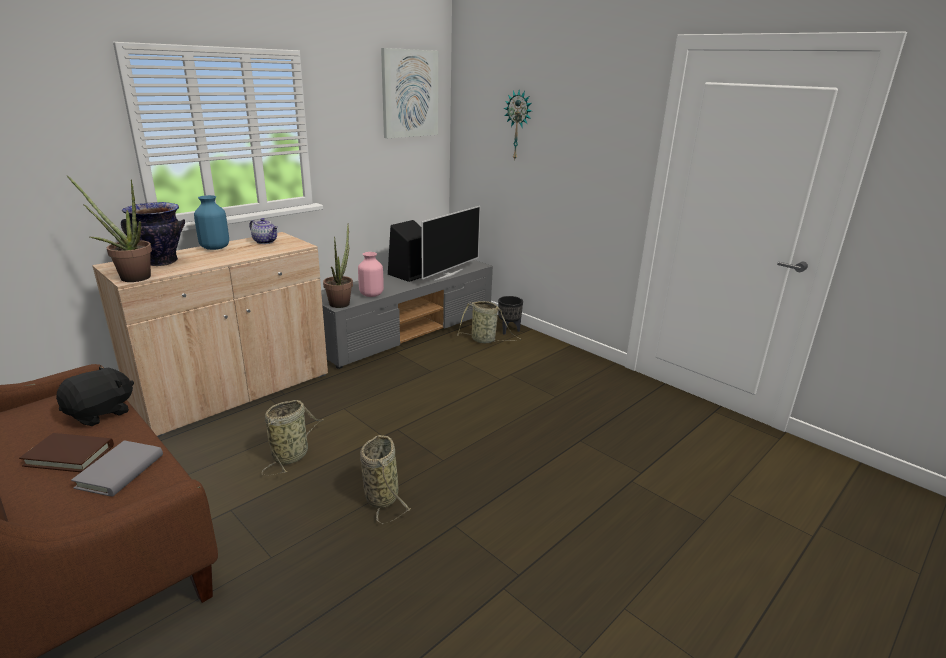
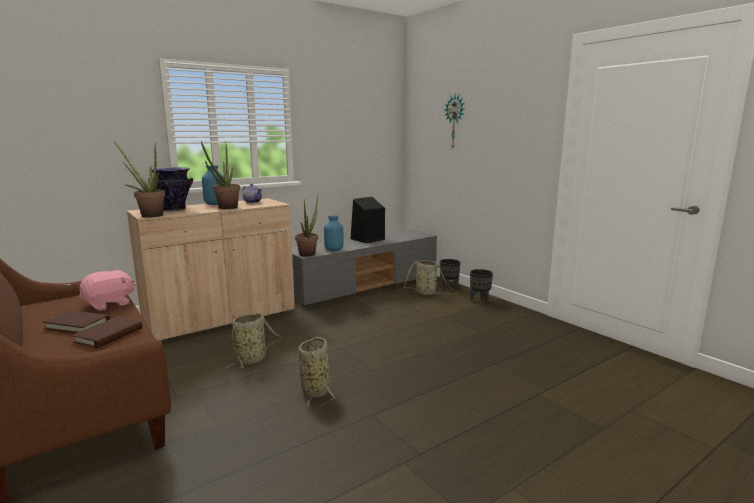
camera: 10 degrees right, 10 degrees down
(101, 413) = (109, 304): black plush toy -> pink plush toy
(120, 471) = (109, 335): grey book -> brown book
(233, 258) = (225, 208): none -> potted plant
(371, 294) = (333, 249): pink vase -> blue vase
(409, 94) = (372, 103): picture -> none
(448, 274) = (398, 239): television -> none
(547, 348) = (479, 300): none -> black planter

